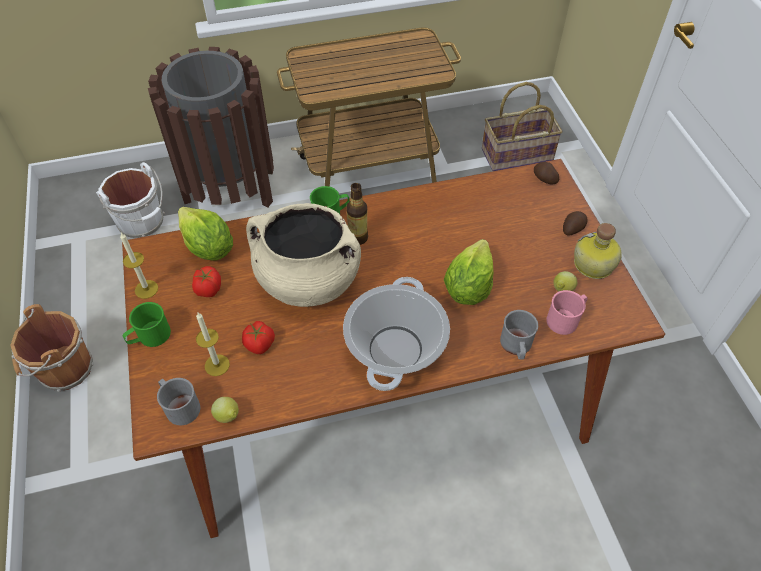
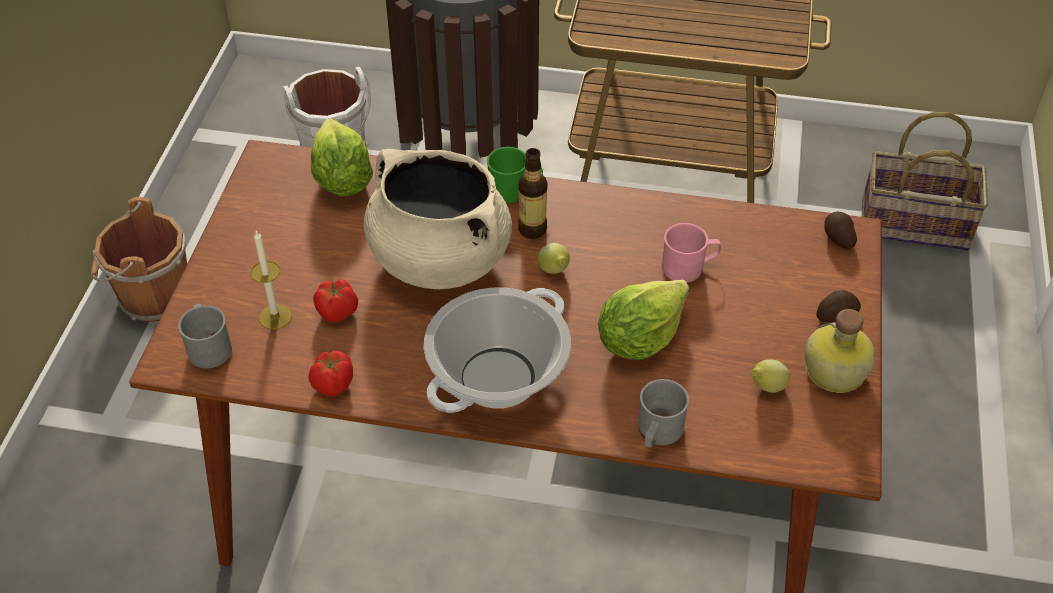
camera: 25 degrees right, 5 degrees down
(146, 289) = (245, 203): candle -> none
(149, 337) = (218, 258): green mug -> none
(208, 289) = (314, 228): tomato -> tomato (332, 384)
(228, 417) = (255, 378): lemon -> lemon (554, 271)
(565, 319) = (748, 425): pink mug -> pink mug (689, 267)

